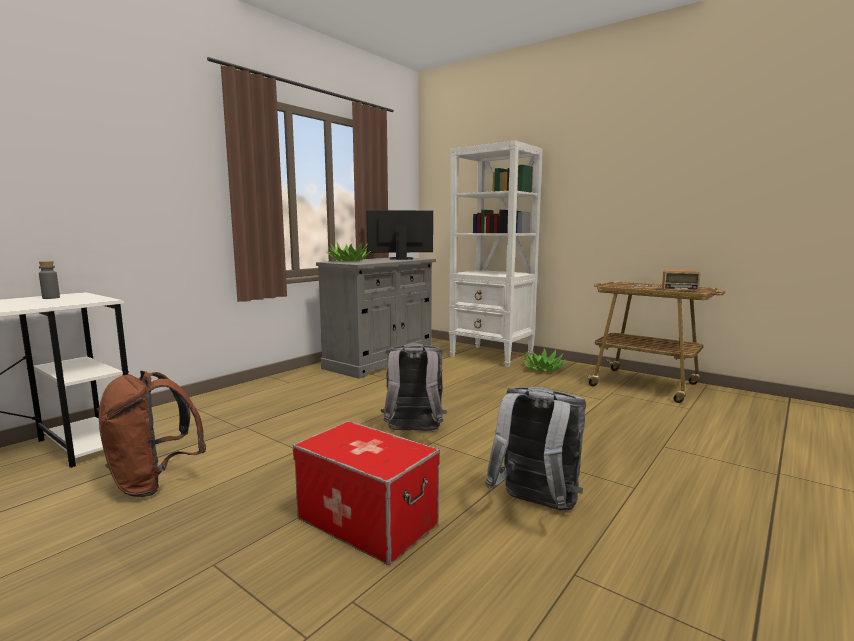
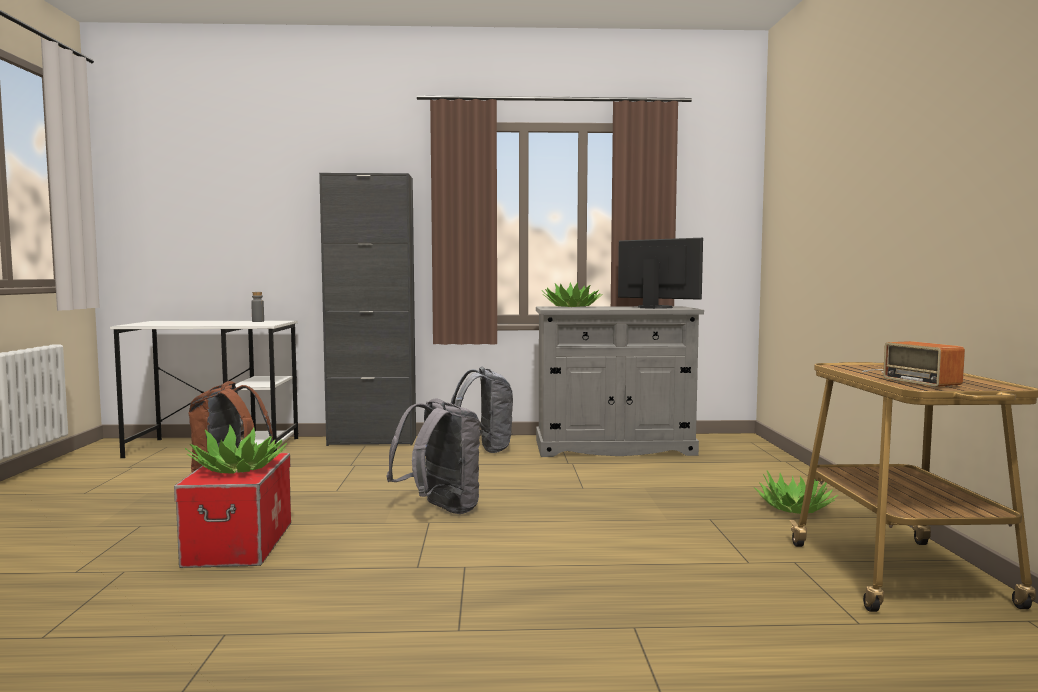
camera: 50 degrees right, 5 degrees down
(193, 404) = (372, 441): none -> black cabinet
(371, 446) = (238, 468): none -> potted plant
(492, 356) = (772, 476): white bookcase -> none
(535, 506) = (342, 592): grey backpack -> grey backpack (484, 449)

